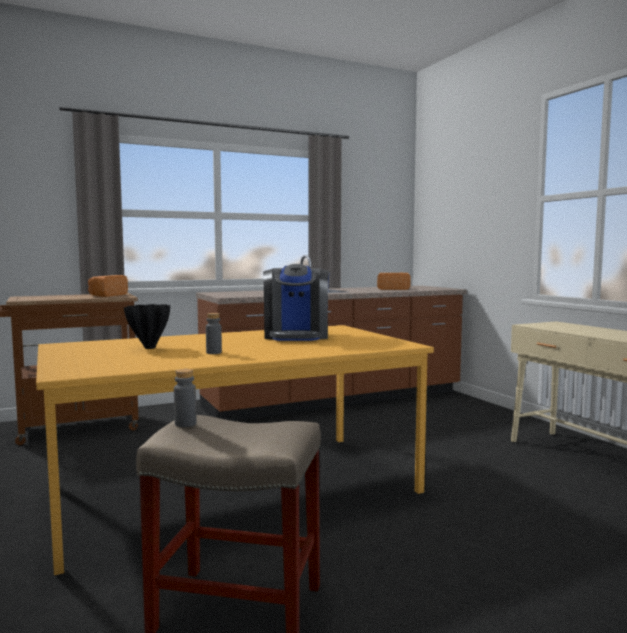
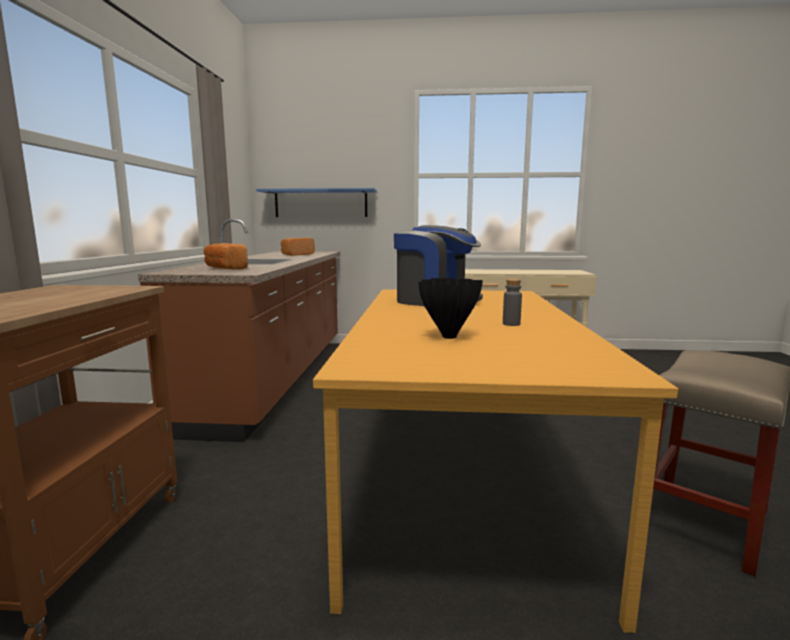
camera: 60 degrees left, 5 degrees up
(107, 295) = (81, 290): bread -> bread (224, 268)
(185, 424) = (722, 376): grey bottle -> none
(457, 237) = (321, 203): none -> blue shelf

